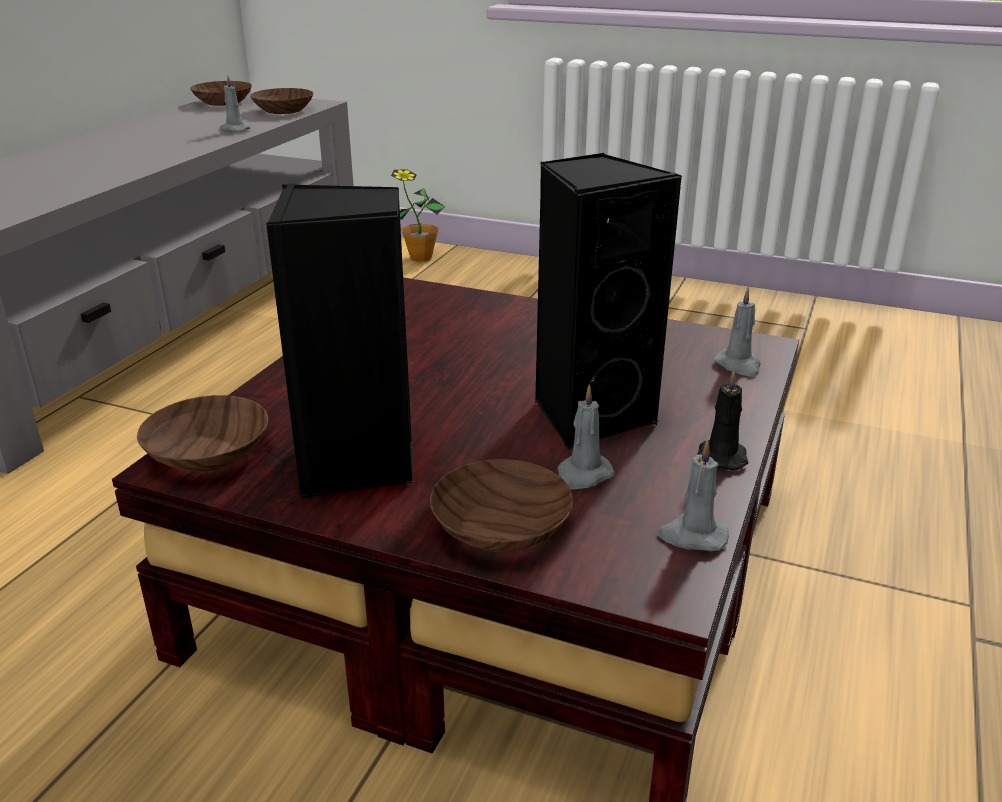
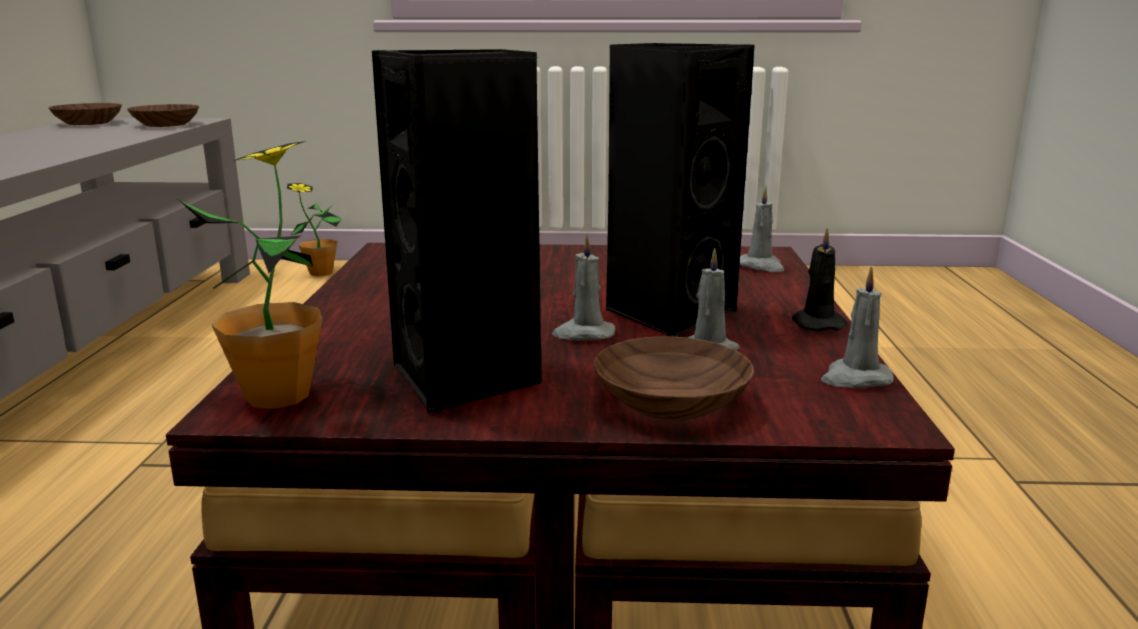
camera: 20 degrees left, 10 degrees down
(207, 455) = (278, 395): brown bowl -> potted plant
(233, 130) = (121, 137): grey candle -> grey candle (583, 334)

